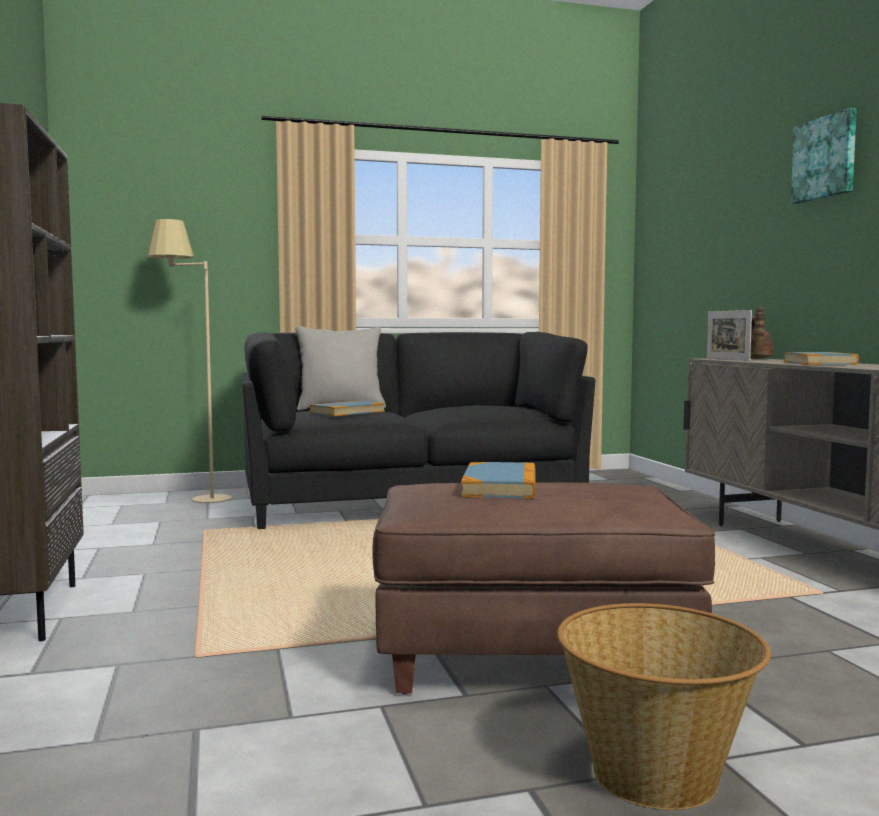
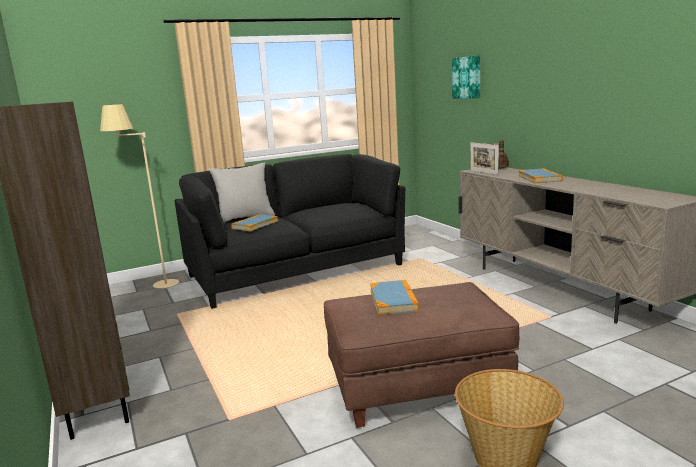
camera: 10 degrees left, 10 degrees up
(825, 158) = (538, 49): picture -> picture (467, 77)

